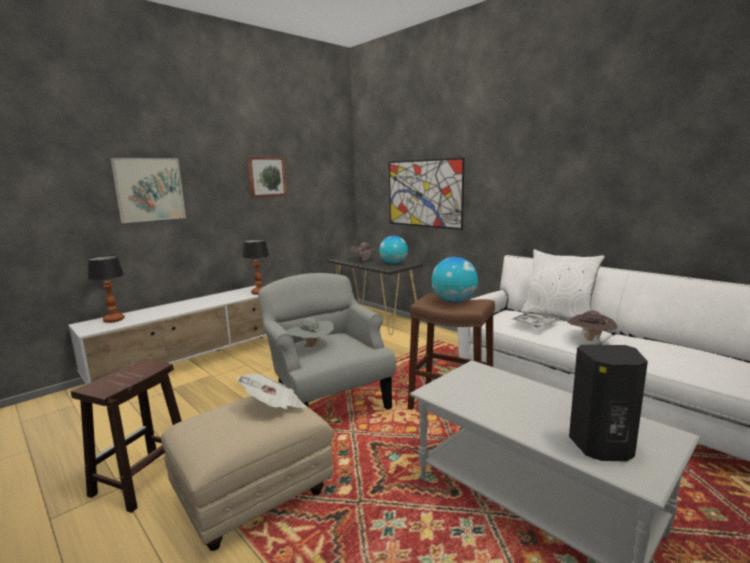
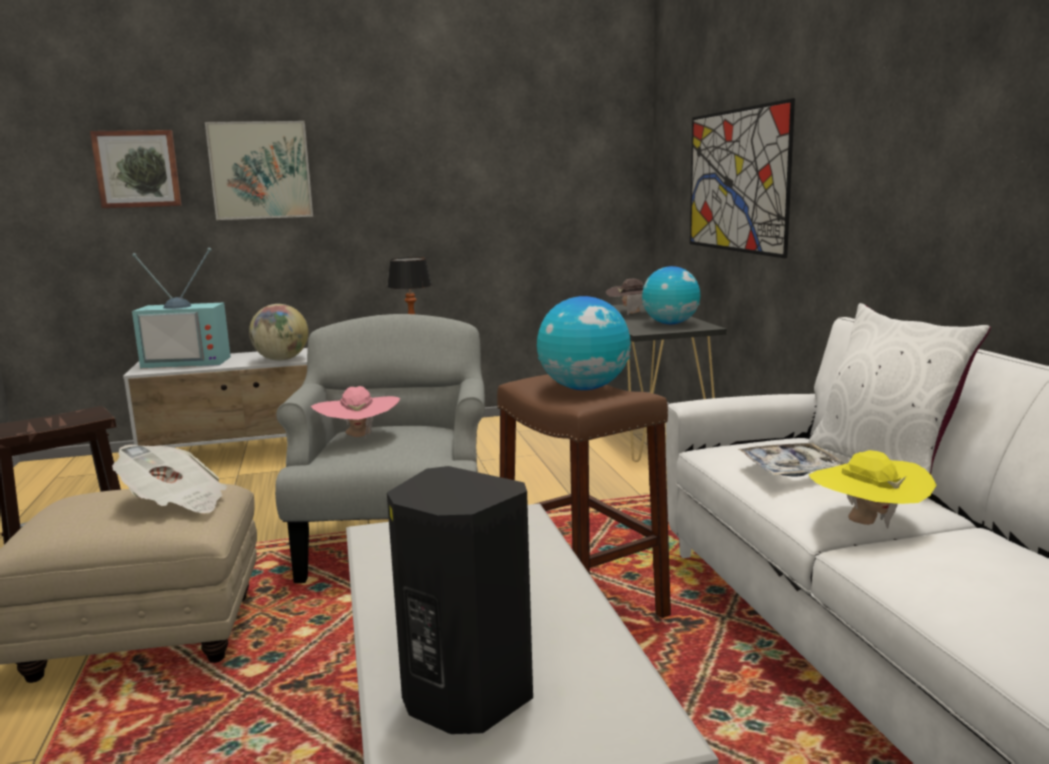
camera: 30 degrees right, 0 degrees up
(114, 320) = (189, 361): table lamp -> television
(183, 309) = (281, 360): none -> globe
(266, 177) = (461, 151): picture -> picture (137, 169)
(311, 346) = (359, 437): grey hat -> pink hat
(590, 340) = (866, 524): brown hat -> yellow hat

